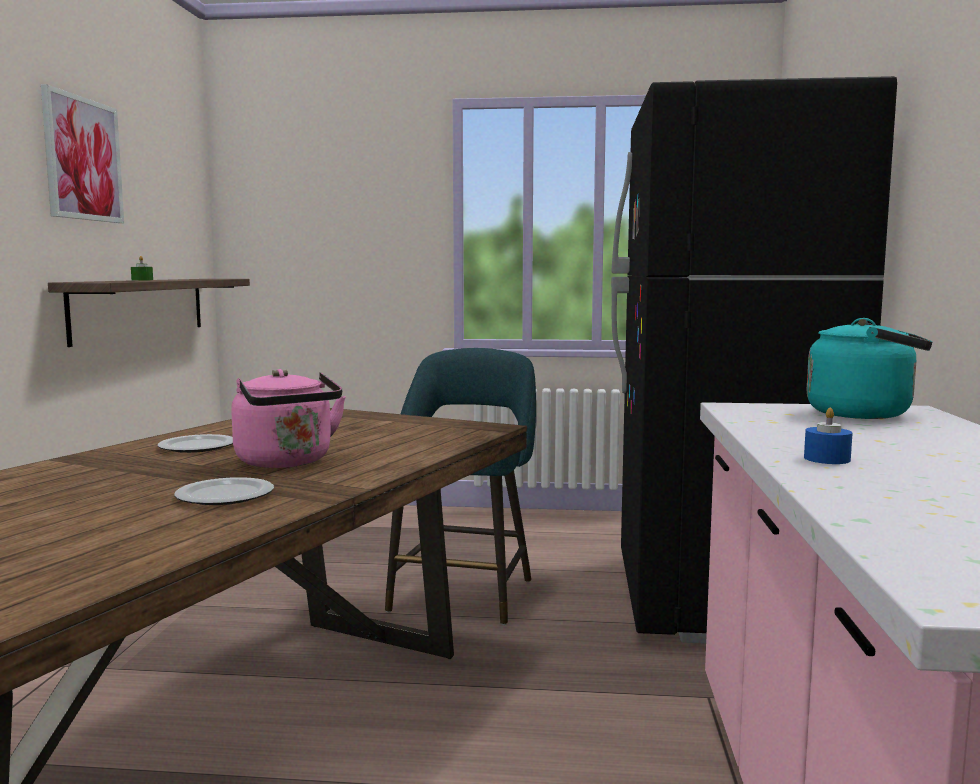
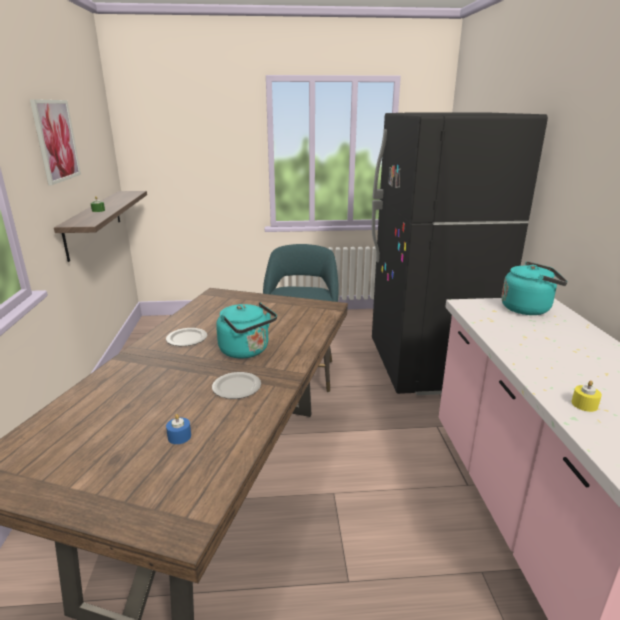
camera: 10 degrees left, 15 degrees up
(287, 462) = (247, 351): pink kettle -> turquoise kettle
(827, 459) = (534, 360): blue candle -> blue candle (179, 436)
(901, 506) = (584, 404): none -> yellow candle

